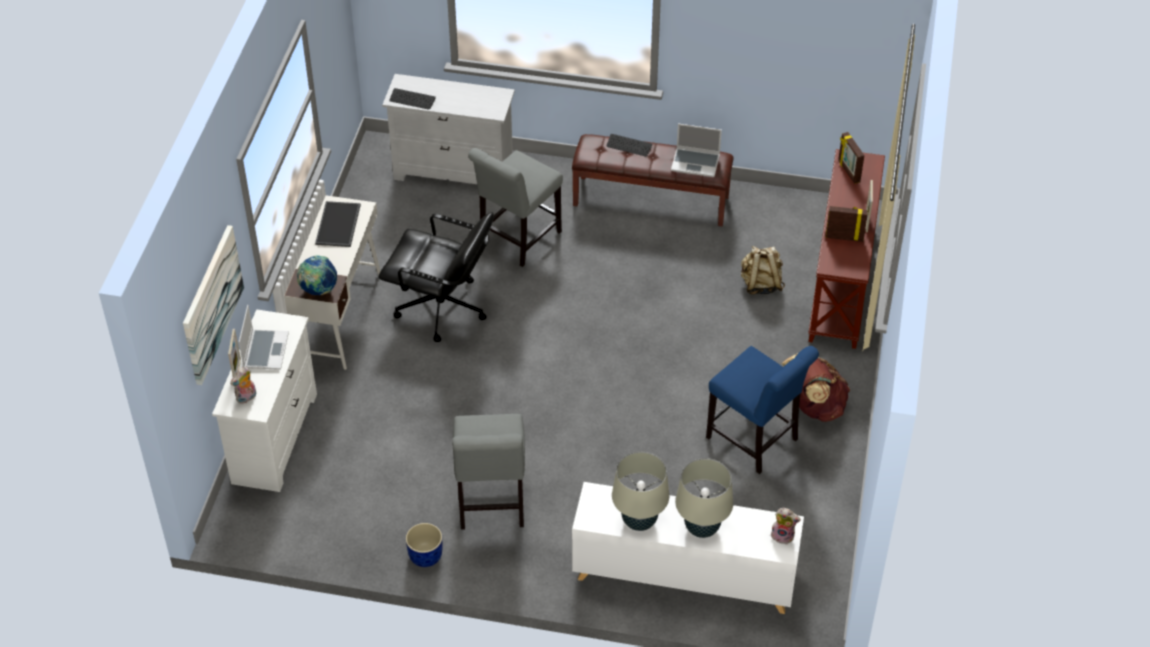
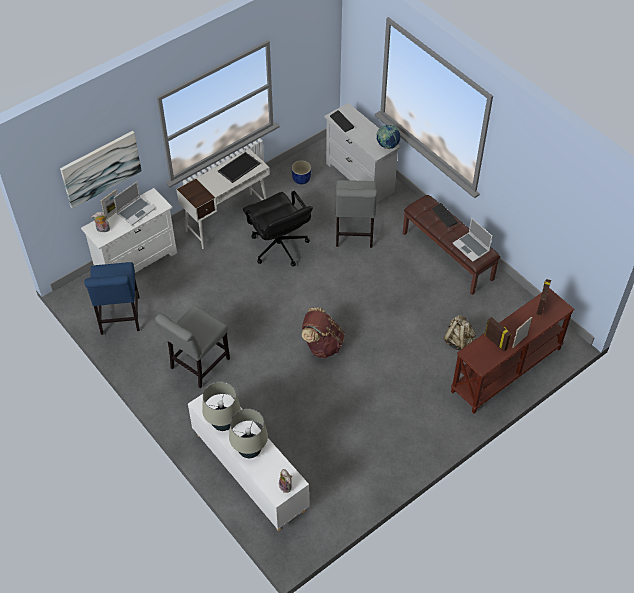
camera: 40 degrees right, 5 degrees up
(318, 290) = (194, 196): globe -> globe (387, 145)
(425, 555) = (141, 369): blue planter -> blue planter (301, 179)
(517, 240) = (354, 234): grey chair -> grey chair turned 75 degrees counterclockwise
(755, 441) = (363, 427): blue chair -> blue chair (120, 318)
(813, 406) = (414, 429): brown backpack -> brown backpack (322, 345)

